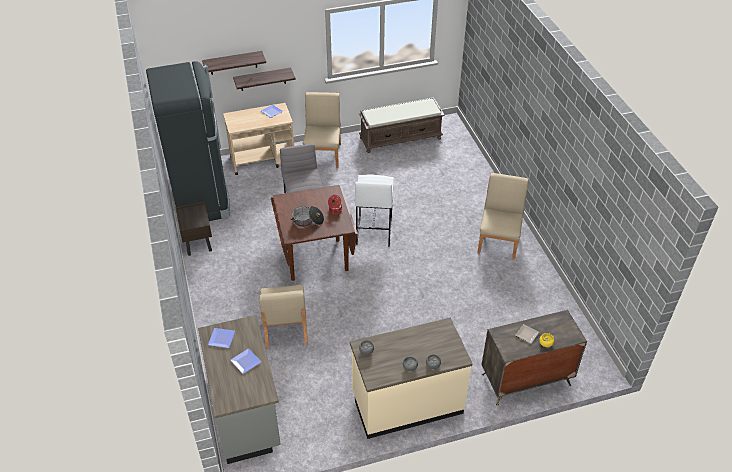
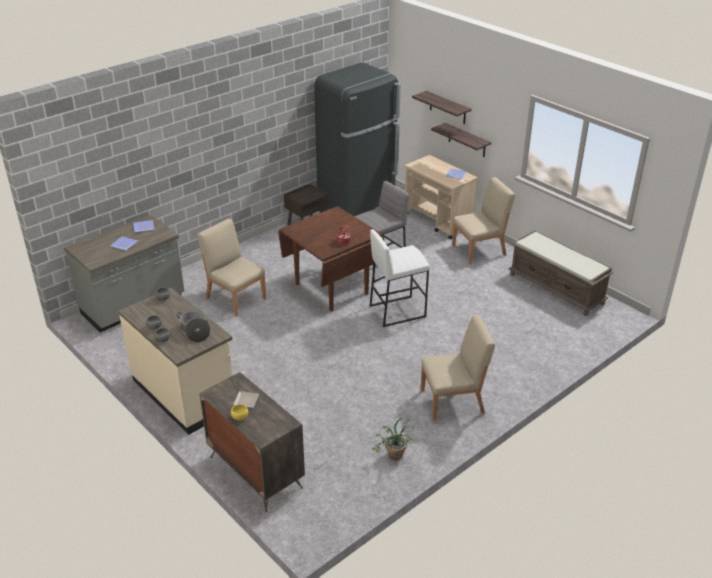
camera: 65 degrees right, 10 degrees down
(285, 329) = (235, 298): beige chair -> beige chair turned 75 degrees clockwise
(308, 221) = (317, 232): cooking pot -> cooking pot (195, 331)
(543, 294) = (393, 458): none -> potted plant

